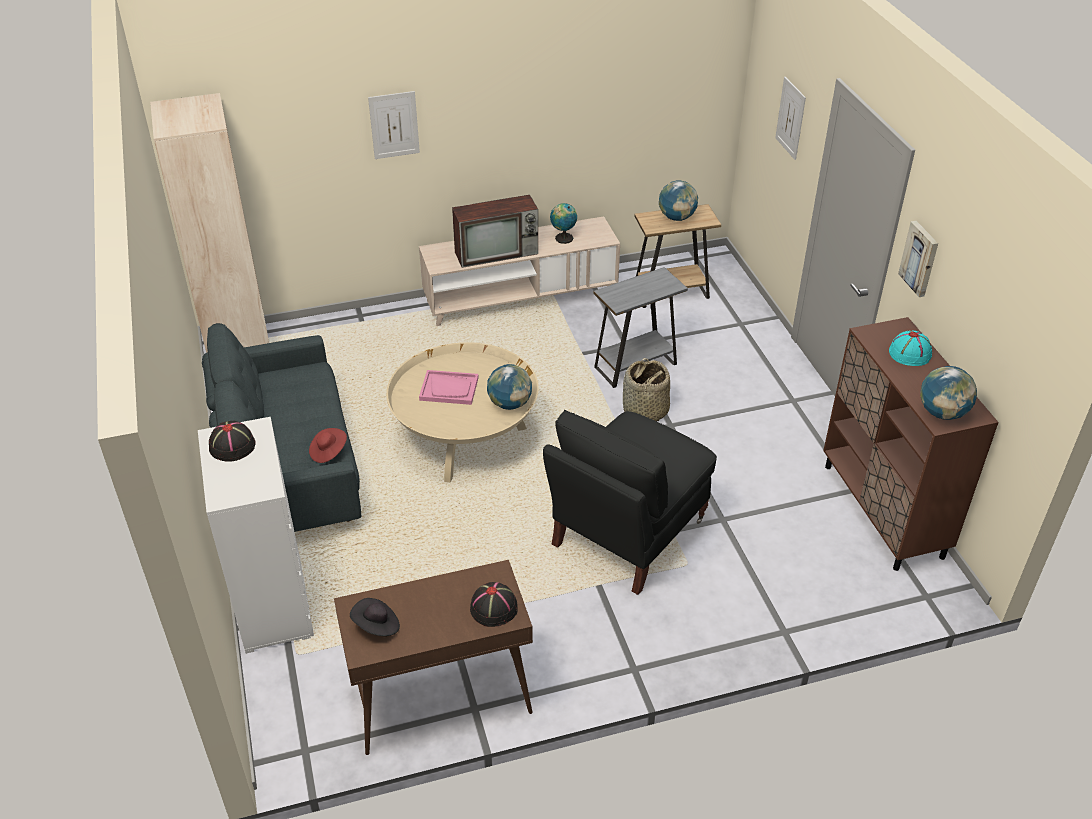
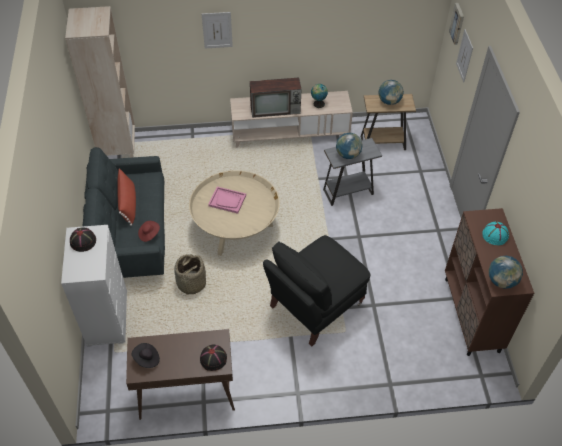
camera: 10 degrees right, 10 degrees up
(282, 413) = (128, 204): none -> red pillow
(510, 404) = (260, 216): globe -> globe (348, 155)
(645, 411) = (346, 224): basket -> basket (191, 283)
(920, 258) = (513, 177): picture -> picture (457, 23)

